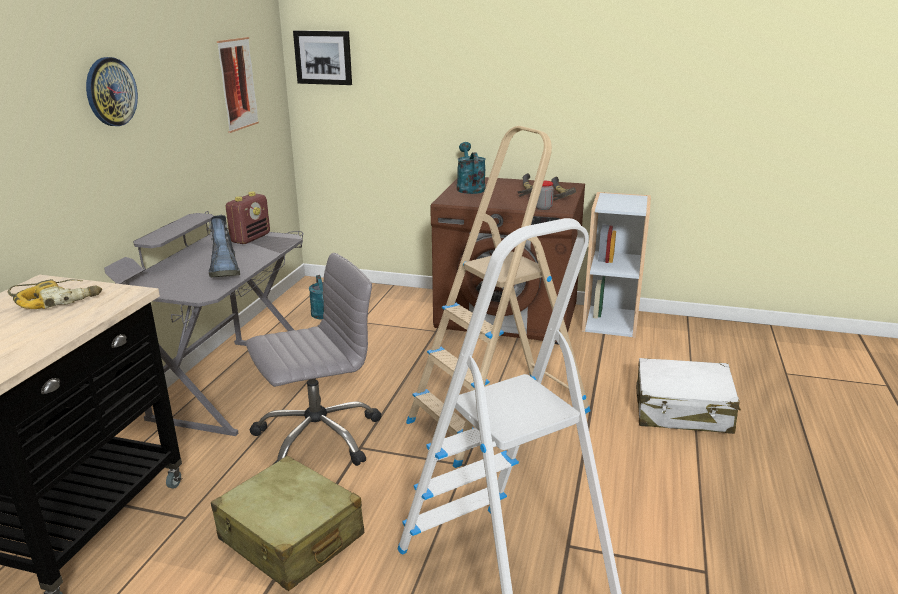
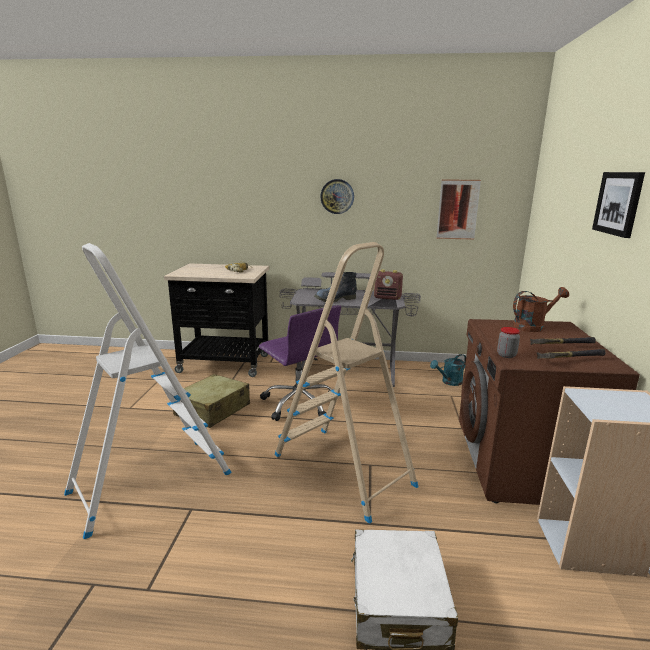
camera: 80 degrees right, 5 degrees down
(318, 436) = (299, 403): grey office chair -> purple office chair
(323, 57) = (543, 200): picture -> picture (618, 203)
(469, 188) = (532, 326): turquoise watering can -> brown watering can

